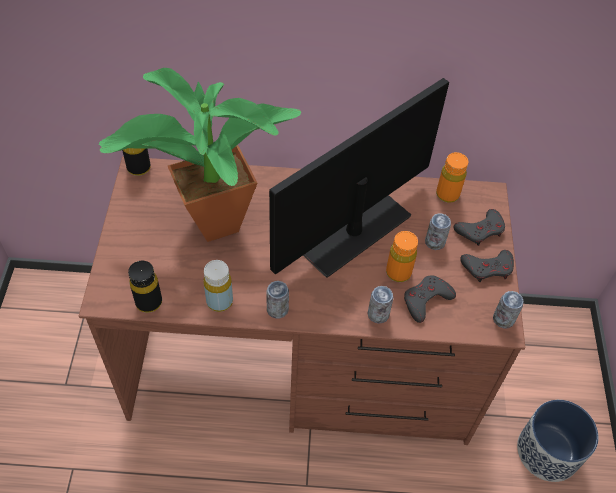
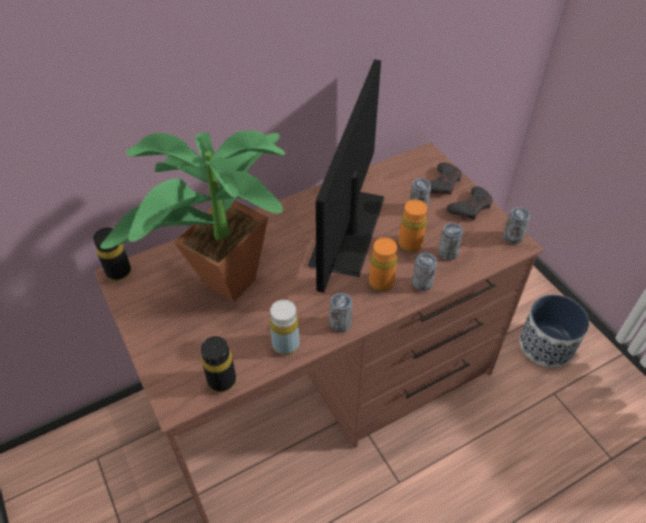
camera: 30 degrees left, 5 degrees down
(426, 300) = (448, 253): grey game controller -> can
(447, 194) = (397, 169): orange bottle -> orange bottle (381, 282)

